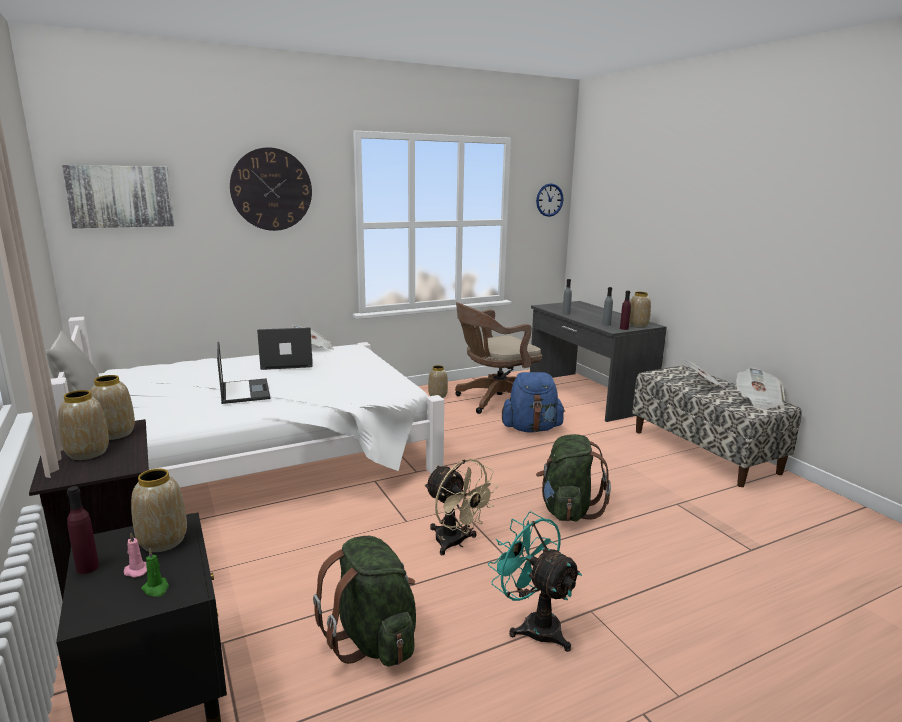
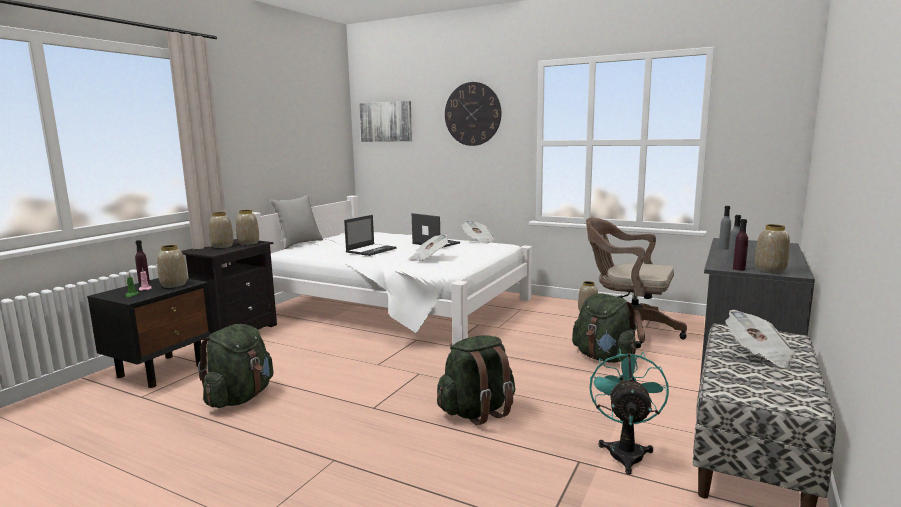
camera: 55 degrees right, 5 degrees down
(456, 543) = (369, 387): beige fan -> none
(531, 429) = (603, 358): blue backpack -> green backpack
(534, 624) = (296, 442): turquoise fan -> turquoise fan (625, 451)
(549, 200) = (775, 115): wall clock -> none
(758, 401) = (782, 390): newspaper -> newspaper (428, 258)

